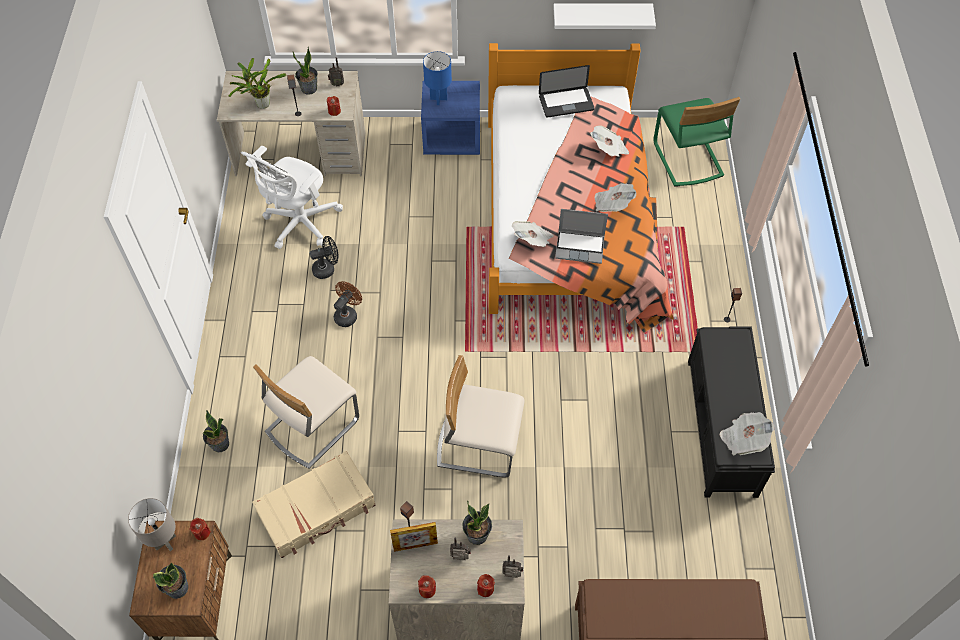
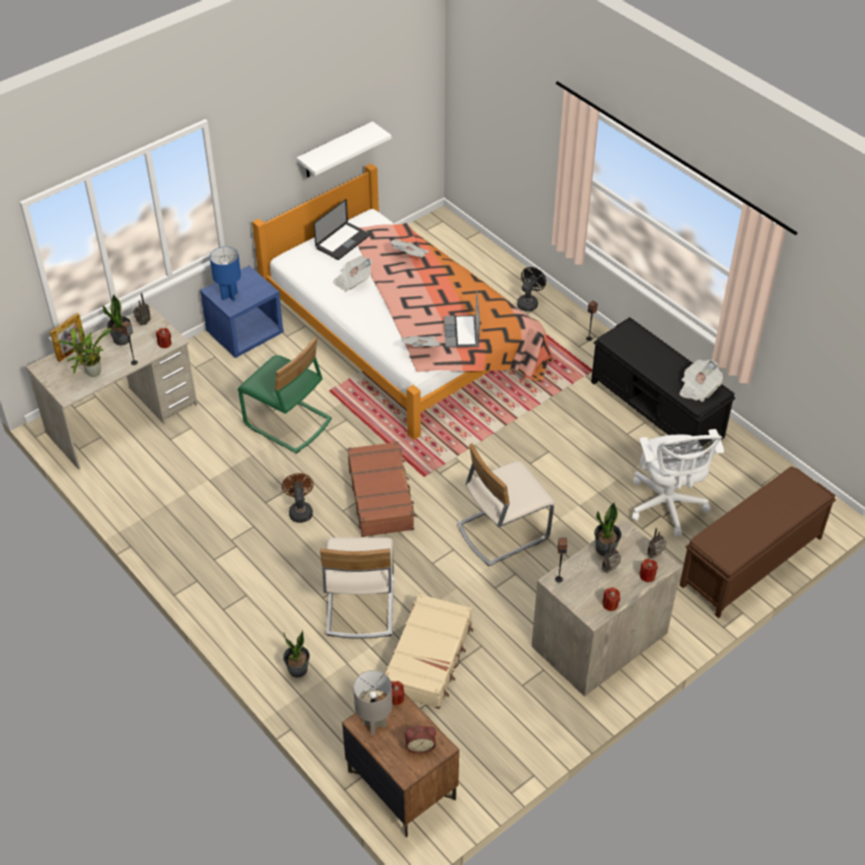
camera: 40 degrees left, 10 degrees down
(177, 588) = (420, 745): potted plant -> alarm clock
(299, 224) = (182, 471): white office chair -> white office chair (667, 506)
(327, 269) = (245, 489): black fan -> black fan (529, 302)
(415, 546) = (571, 584): picture frame -> picture frame (72, 352)
(417, 345) = (381, 496): none -> brown suitcase
(580, 247) = (462, 333): laptop -> laptop turned 120 degrees clockwise
(612, 204) = (454, 292): newspaper -> newspaper (353, 281)
(687, 159) = (448, 248): green chair -> green chair (287, 423)

